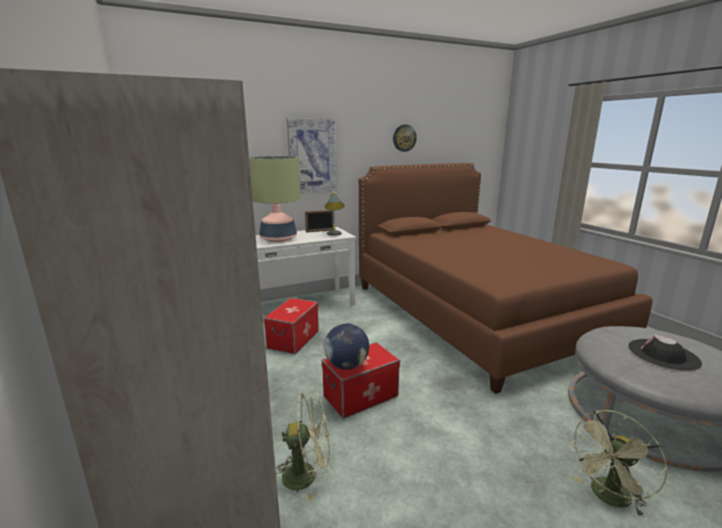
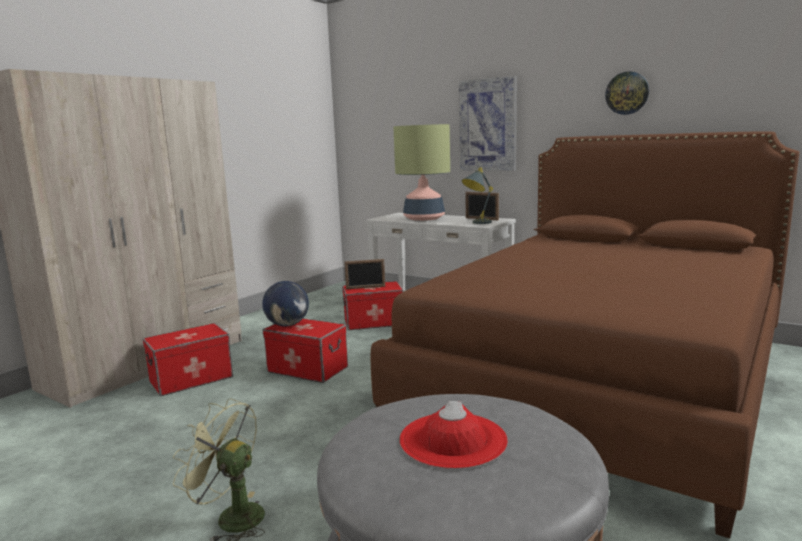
camera: 60 degrees right, 5 degrees down
(289, 311) = (365, 287): none -> picture frame
(307, 474) = (191, 379): green fan -> storage box
(663, 354) = (453, 440): black hat -> red hat

